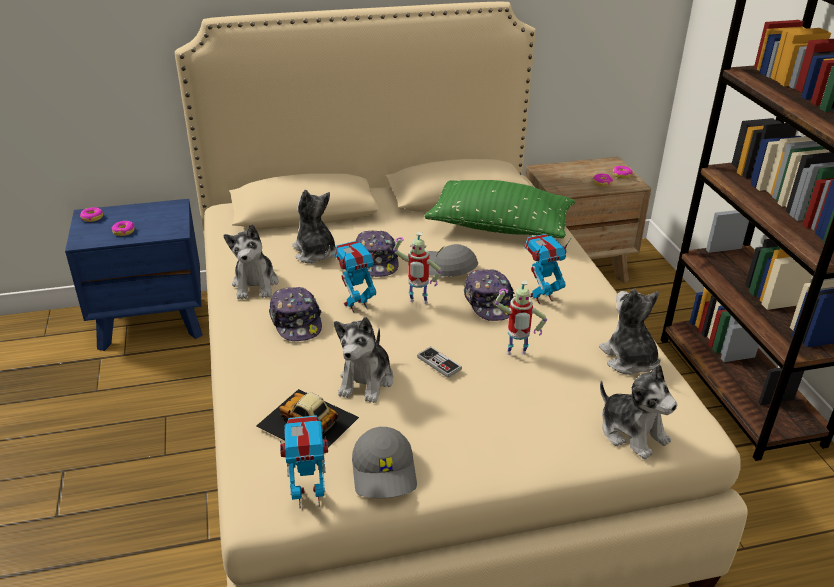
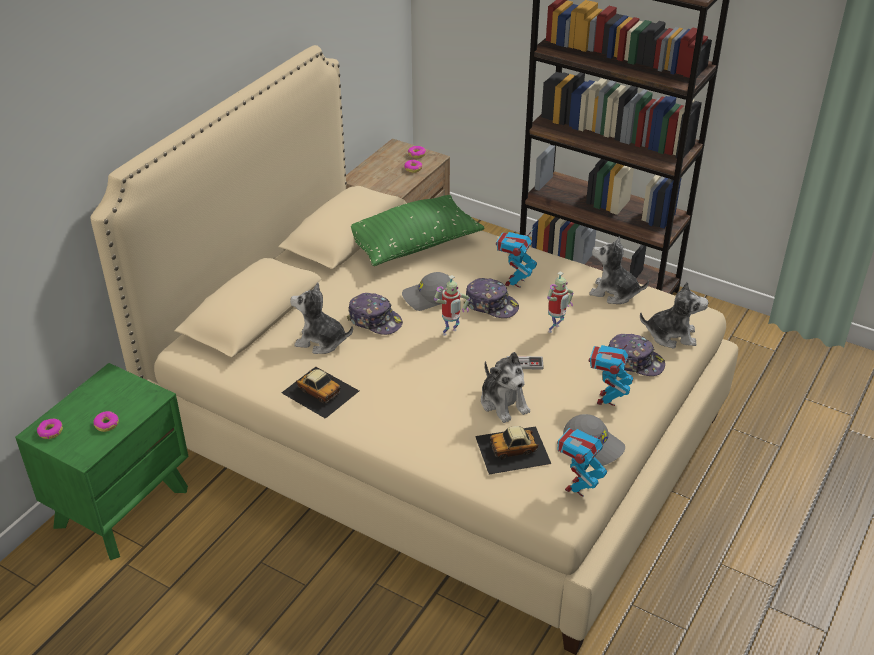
camera: 45 degrees left, 5 degrees up
(152, 321) = (122, 506): blue nightstand -> green nightstand
(255, 284) = (320, 391): plush toy -> toy car
(296, 322) = (396, 397): cap -> cap (634, 362)
(356, 305) = (415, 360): toy robot -> toy robot (606, 399)

